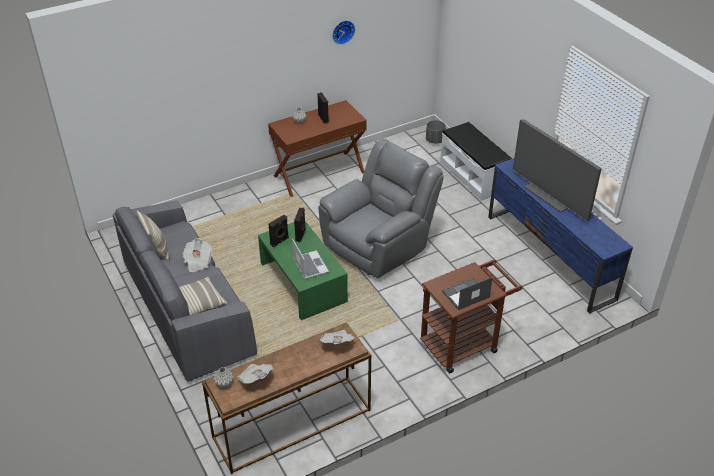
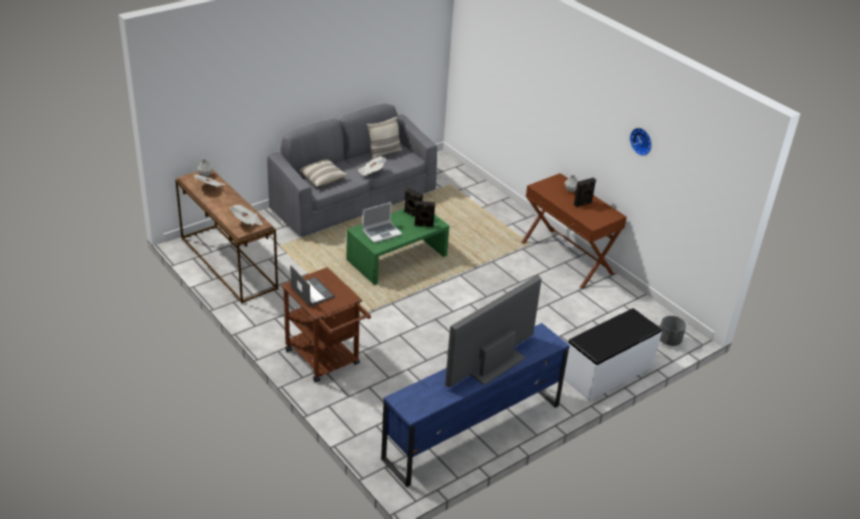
camera: 80 degrees right, 5 degrees down
(379, 245) = (461, 302): grey armchair -> none

